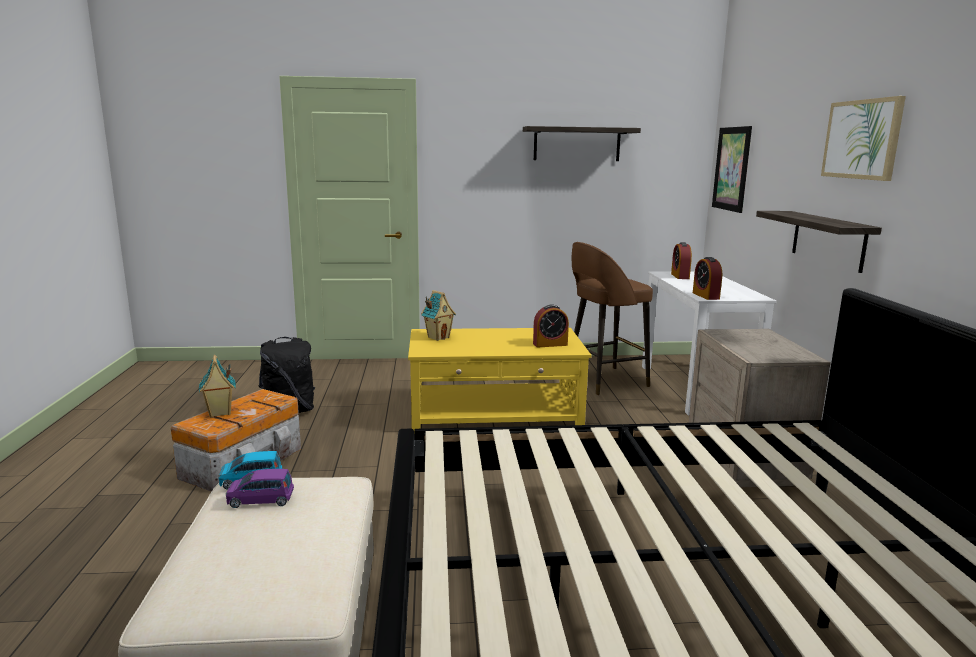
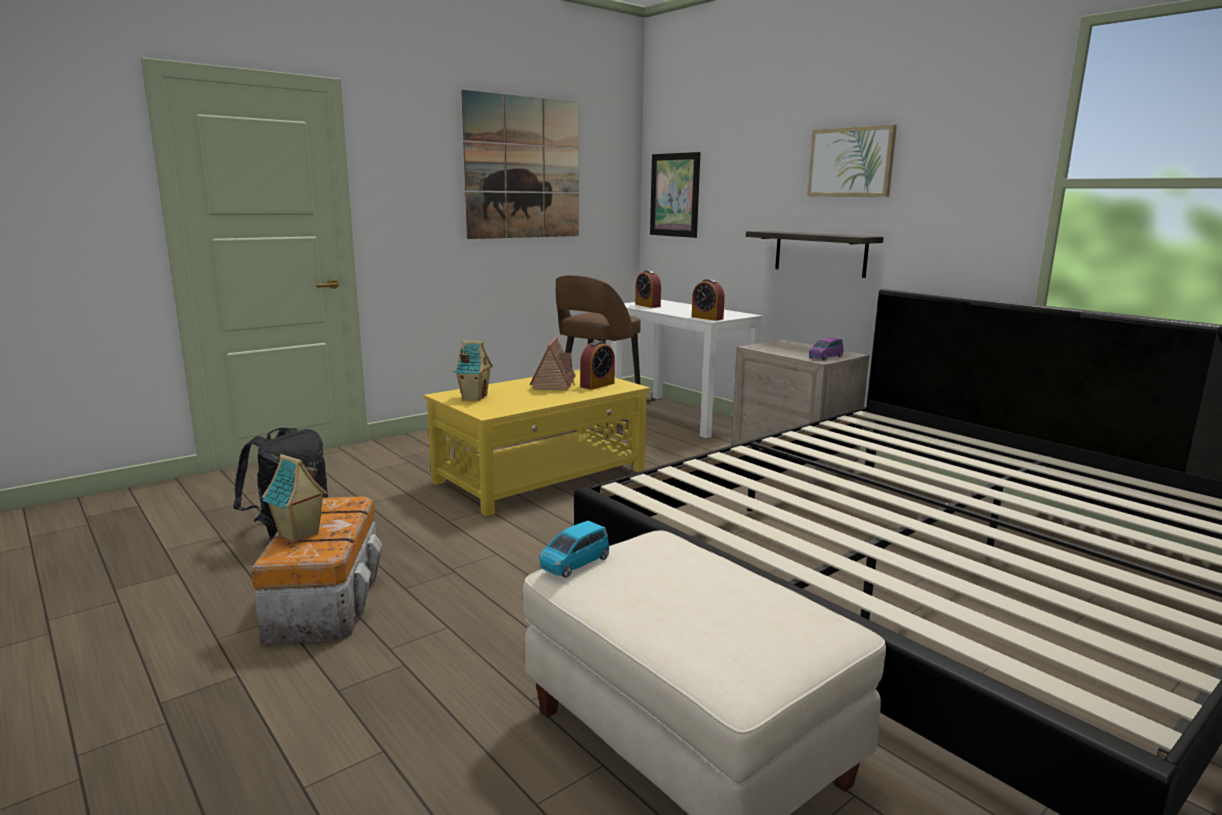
camera: 35 degrees left, 0 degrees up
(260, 500) = (623, 573): purple toy car -> purple toy car (825, 357)
(517, 337) = (553, 384): none -> toy house
(577, 144) = (523, 168): shelf -> picture

